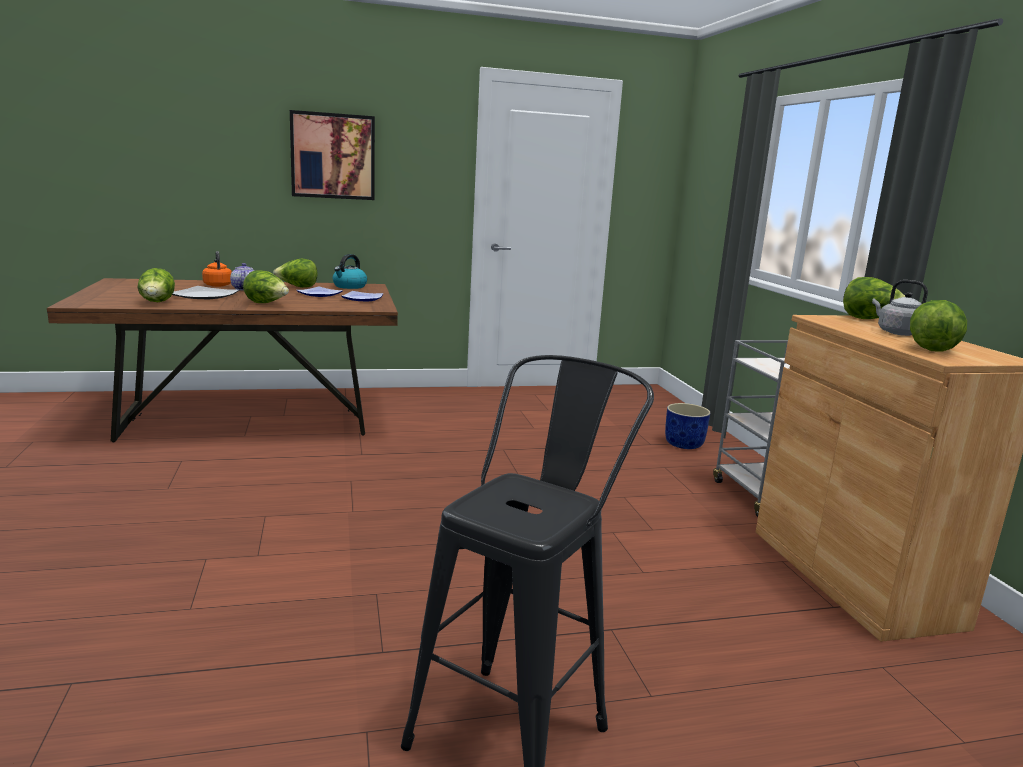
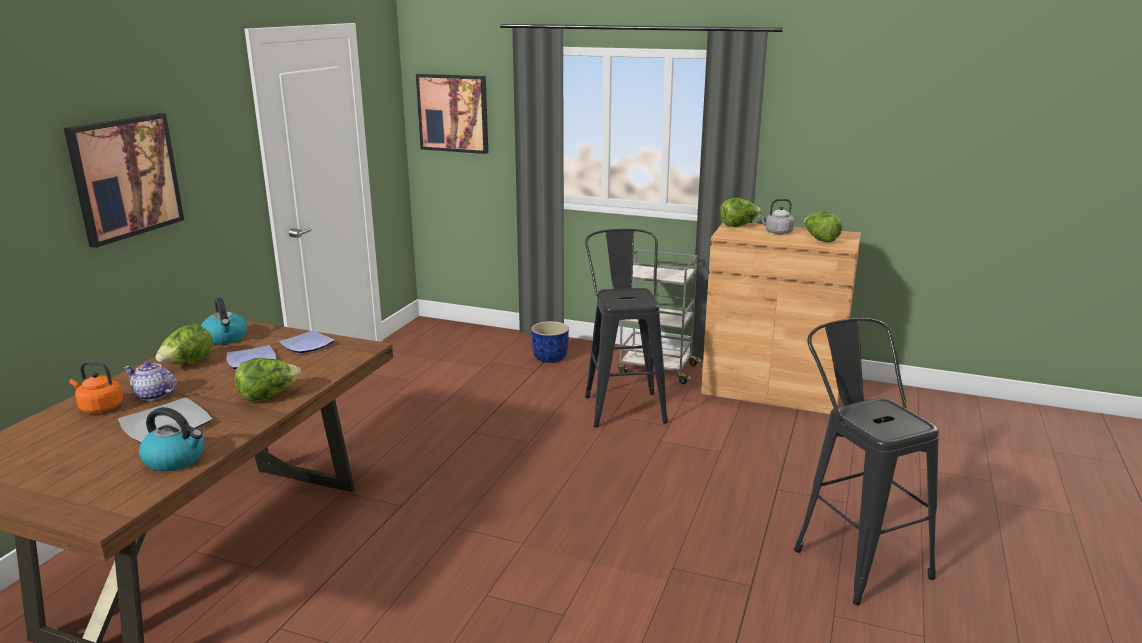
camera: 55 degrees left, 5 degrees up
(157, 303) = (176, 459): lettuce -> kettle
(654, 497) = (623, 405): none -> black stool
(708, 177) = (453, 113): none -> picture

